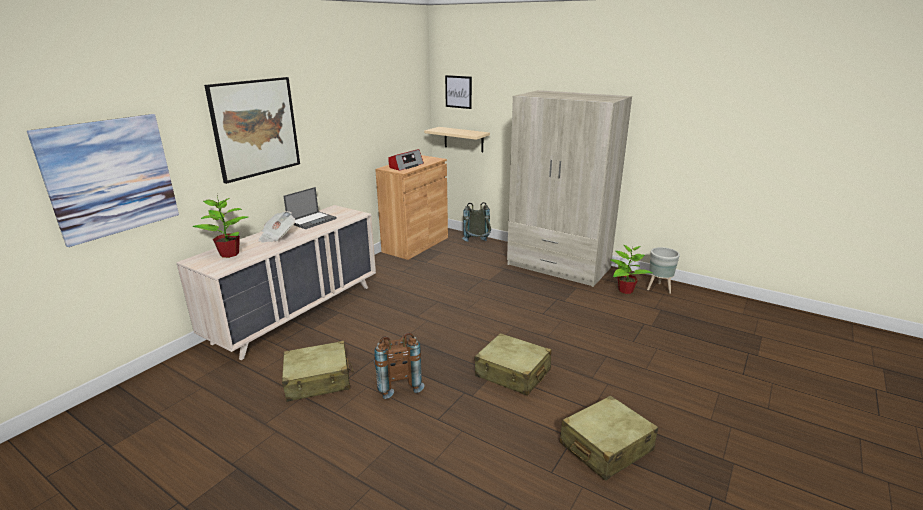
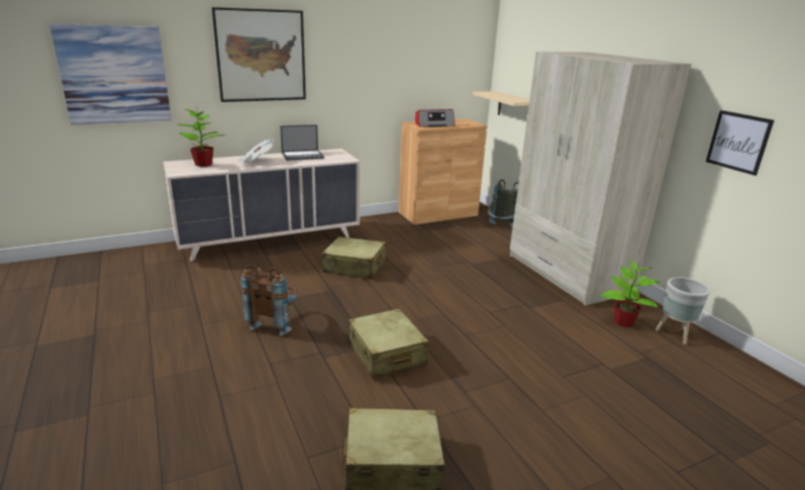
camera: 30 degrees right, 0 degrees up
(318, 380) = (221, 296): beige suitcase -> beige suitcase (355, 267)
(458, 92) = (517, 52): picture -> picture (738, 142)

